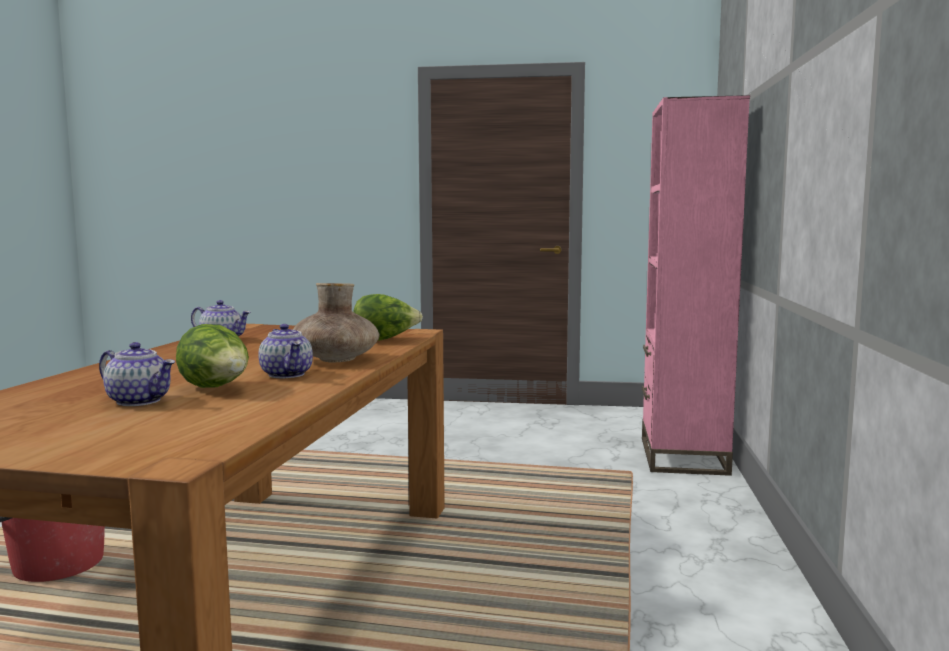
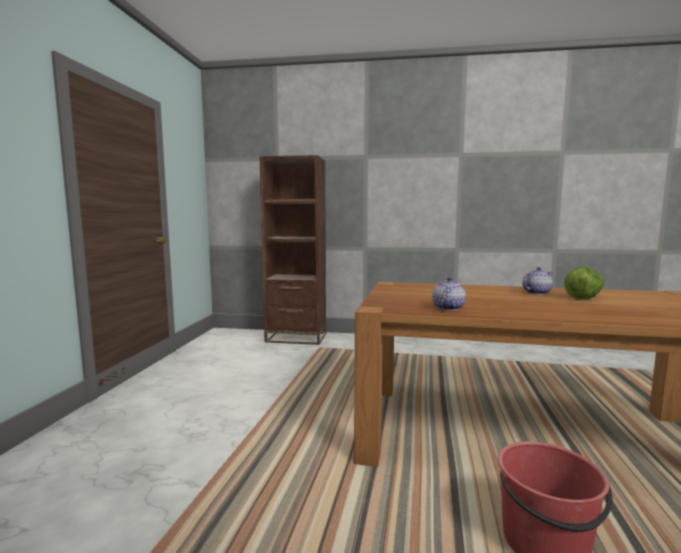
camera: 90 degrees left, 0 degrees up
(140, 401) = (627, 304): teapot -> none
(335, 360) = (490, 289): brown vase -> none
(385, 340) = (422, 286): lettuce -> none
(682, 456) = (296, 337): pink bookcase -> brown bookcase

